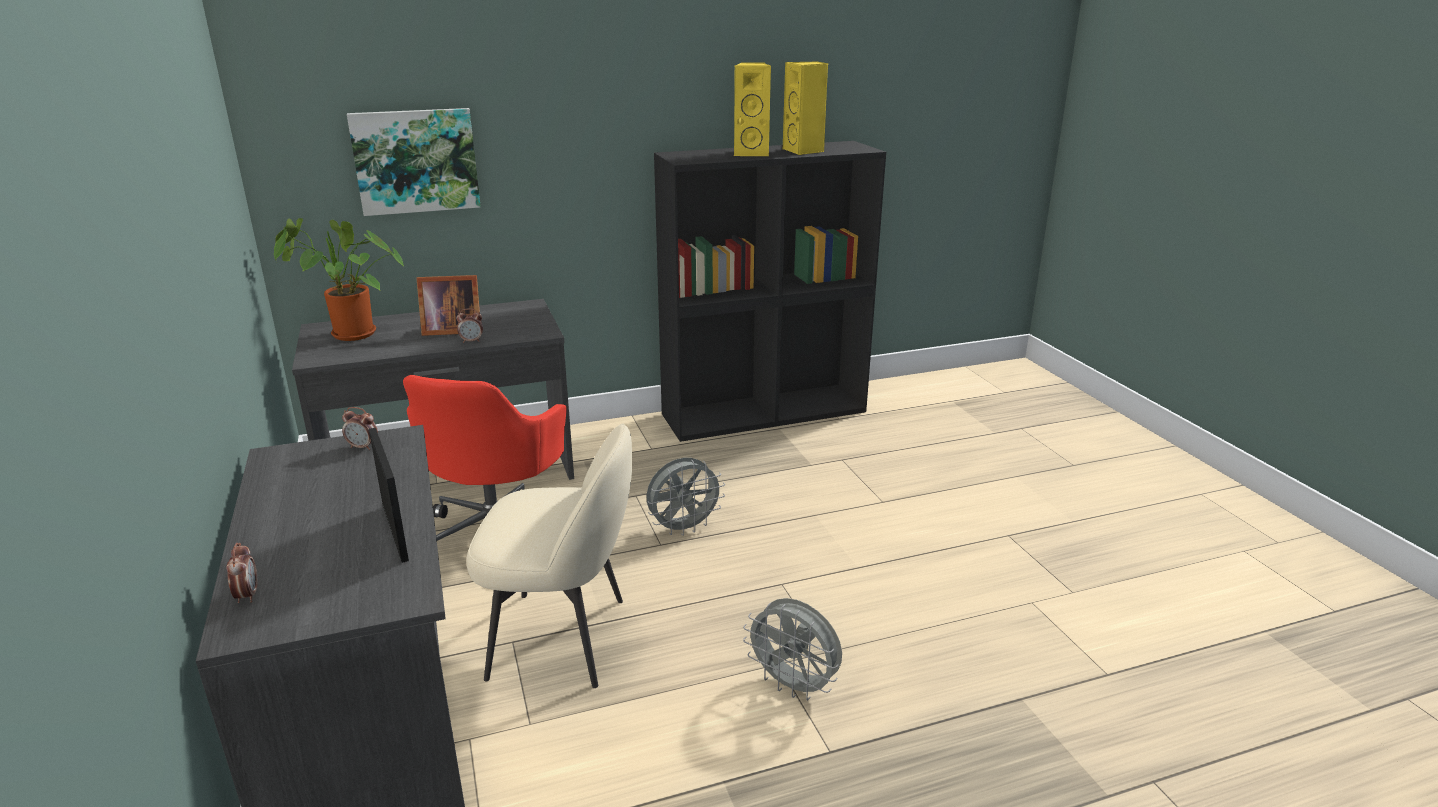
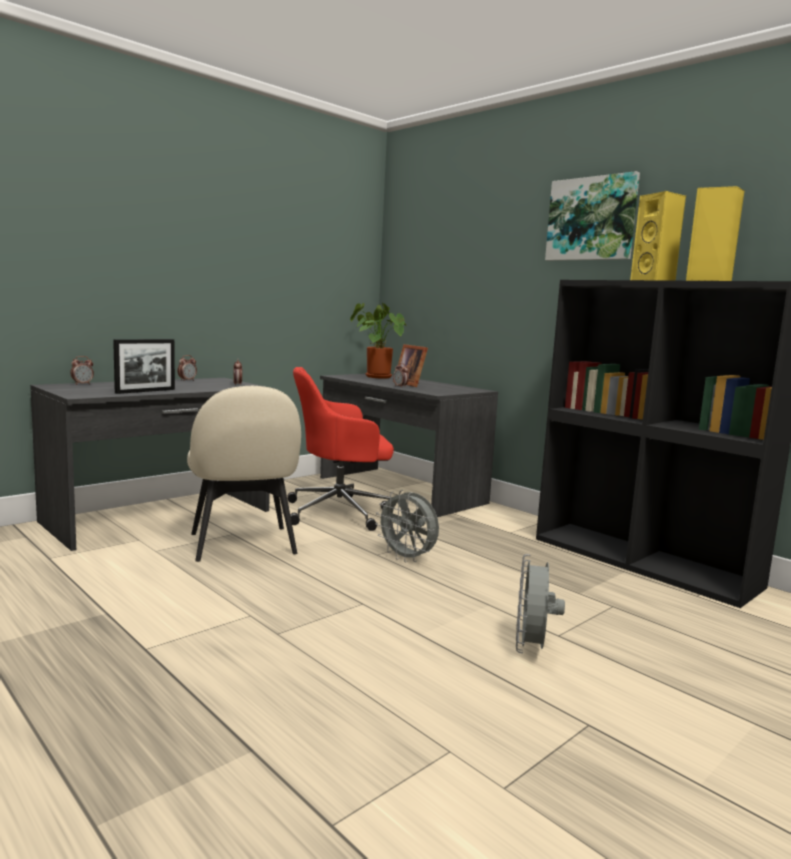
camera: 65 degrees right, 15 degrees down
(274, 485) = (187, 380): none -> alarm clock
(416, 161) = (450, 279): picture -> picture (591, 219)
(794, 686) = (224, 625): grey fan -> grey fan (531, 648)

